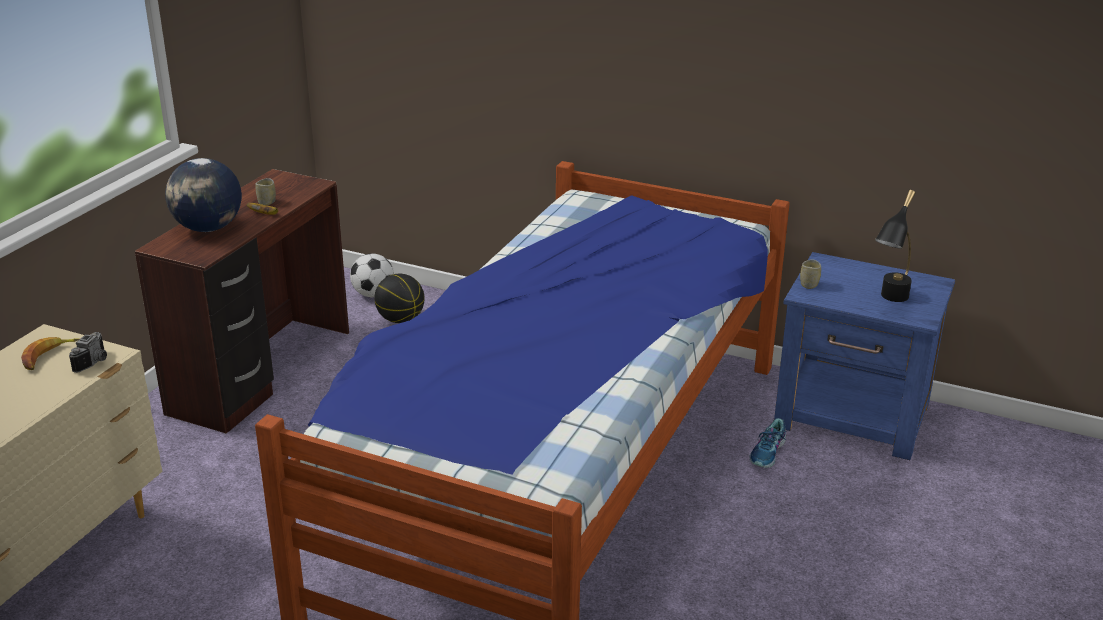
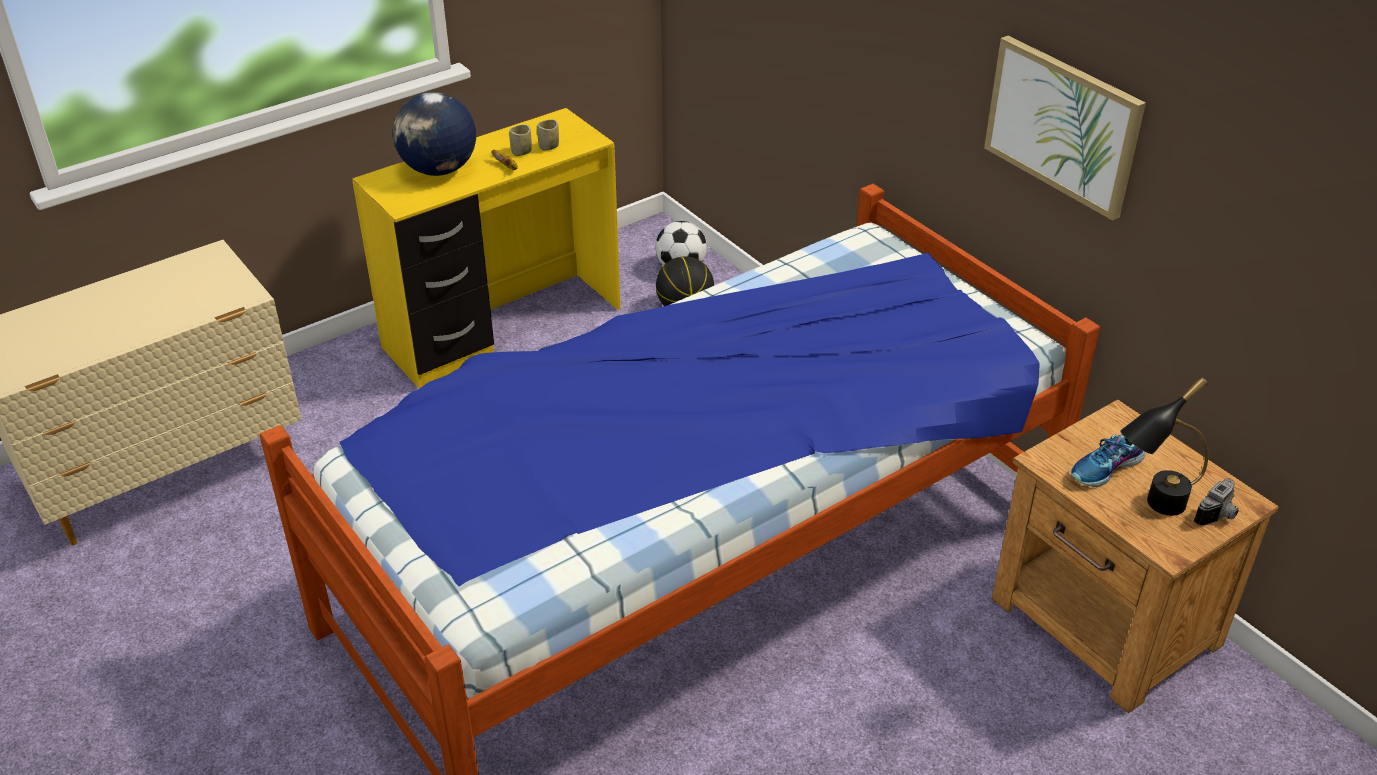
camera: 30 degrees right, 10 degrees up
(48, 357) = (195, 280): banana -> none
(95, 362) = (226, 300): camera -> camera (1219, 515)
(263, 372) = (505, 329): brown desk -> yellow desk
(731, 63) = (1063, 125): none -> picture
(768, 453) = (956, 631): shoe -> shoe (1107, 468)
(809, 285) = (1065, 447): cup -> cup (549, 146)
(853, 417) = (1106, 624): blue nightstand -> brown nightstand

